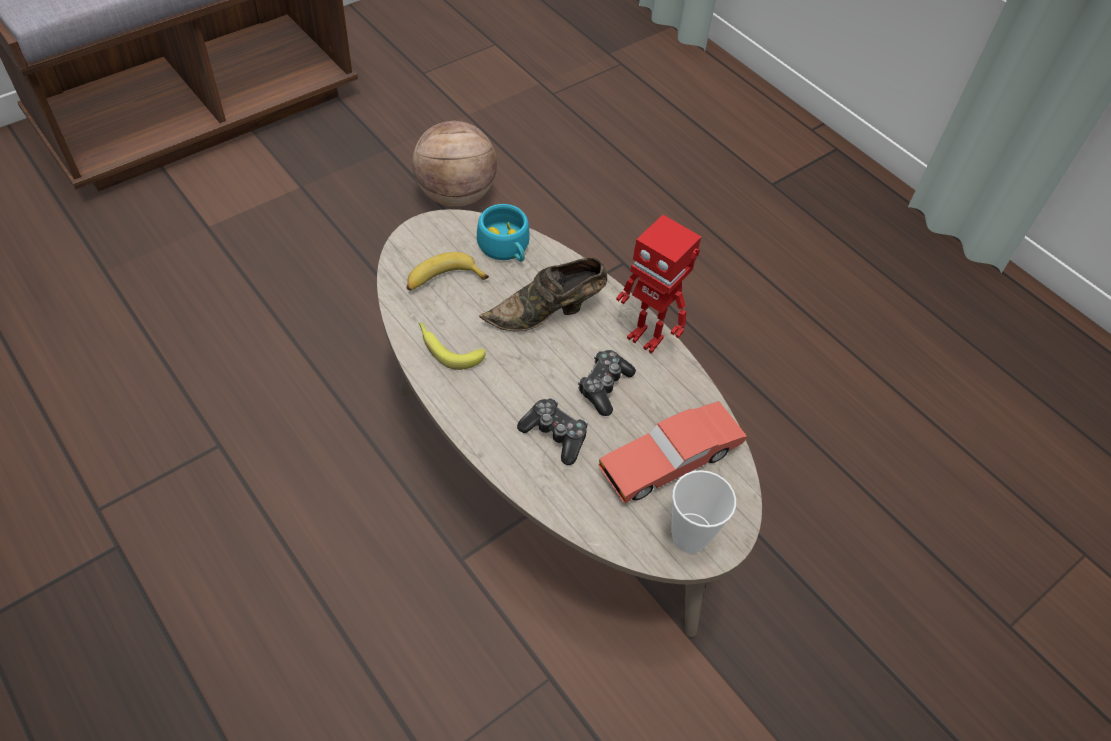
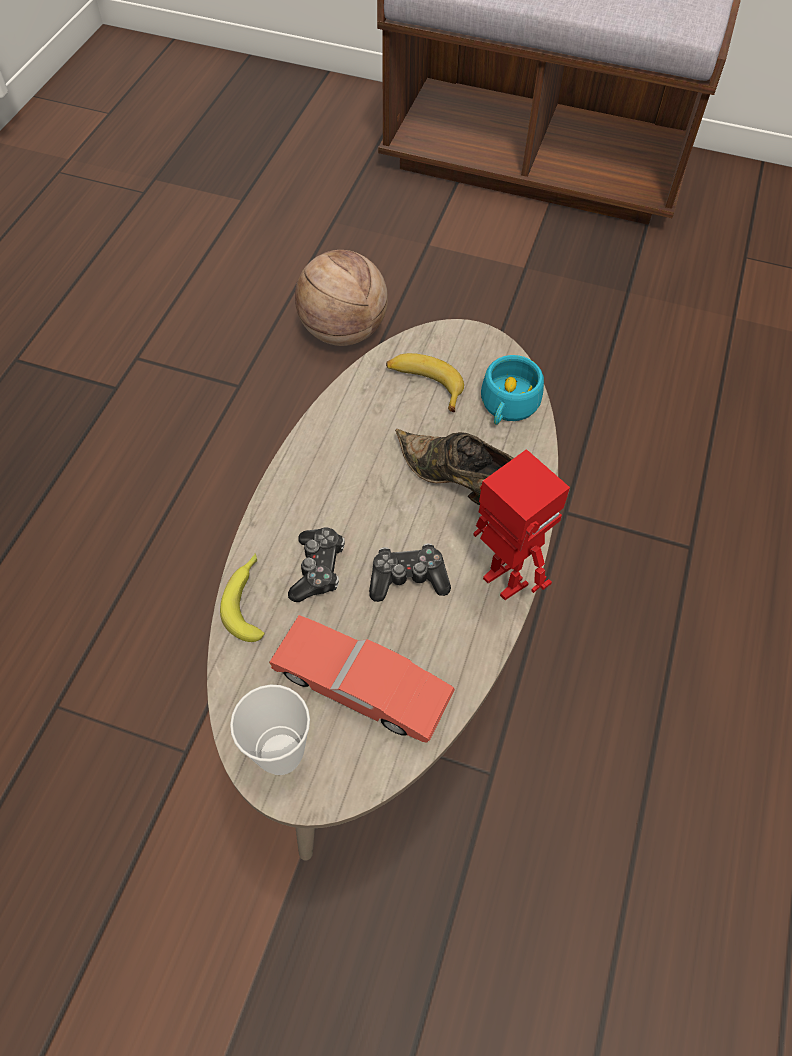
camera: 60 degrees right, 5 degrees up
(447, 348) = (350, 432): banana -> banana (249, 600)
(455, 195) = (629, 369): basketball -> basketball (343, 331)
(647, 337) = (502, 582): toy robot -> toy robot turned 135 degrees clockwise

